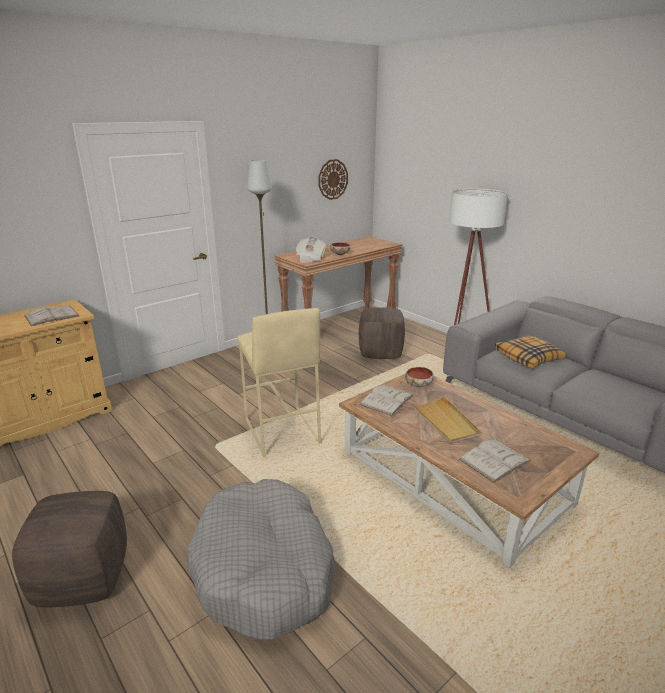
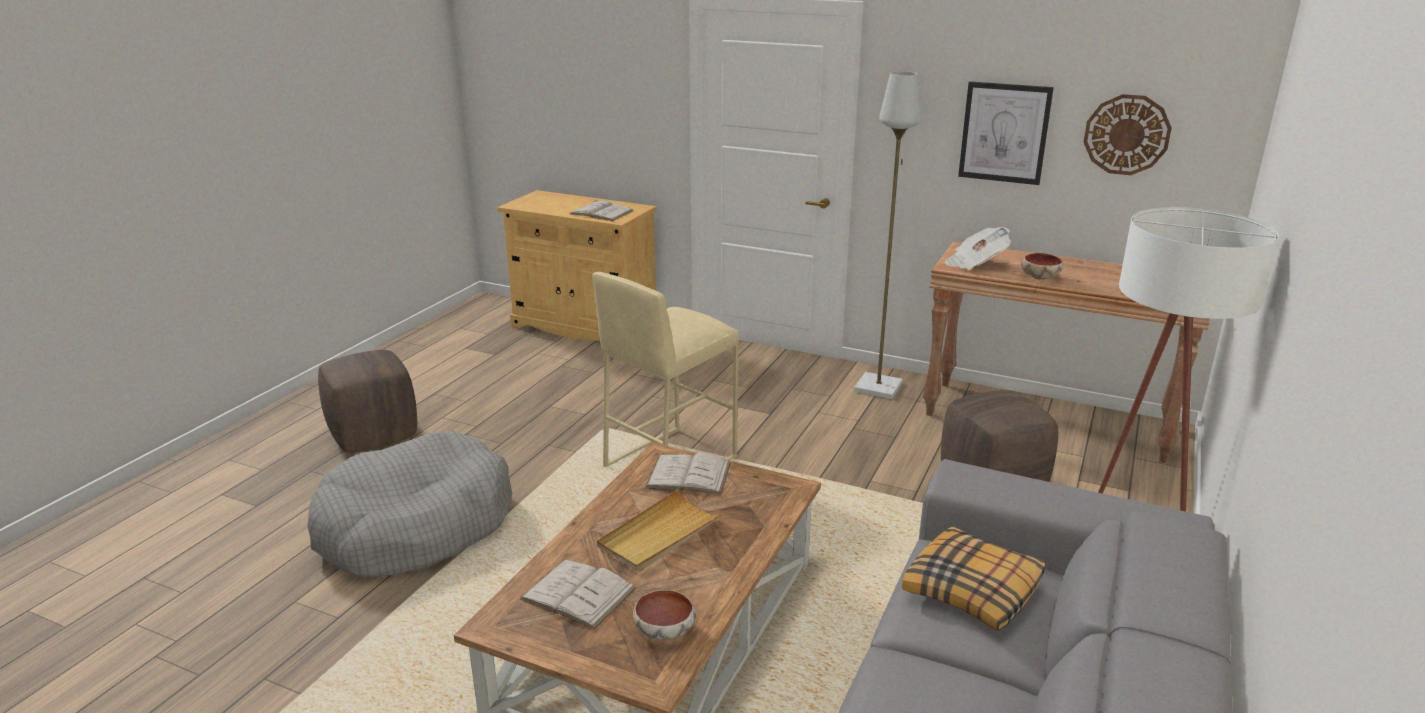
camera: 65 degrees right, 0 degrees up
(286, 189) = (1004, 133): none -> picture
(418, 384) = (762, 493): bowl -> bowl (665, 630)

